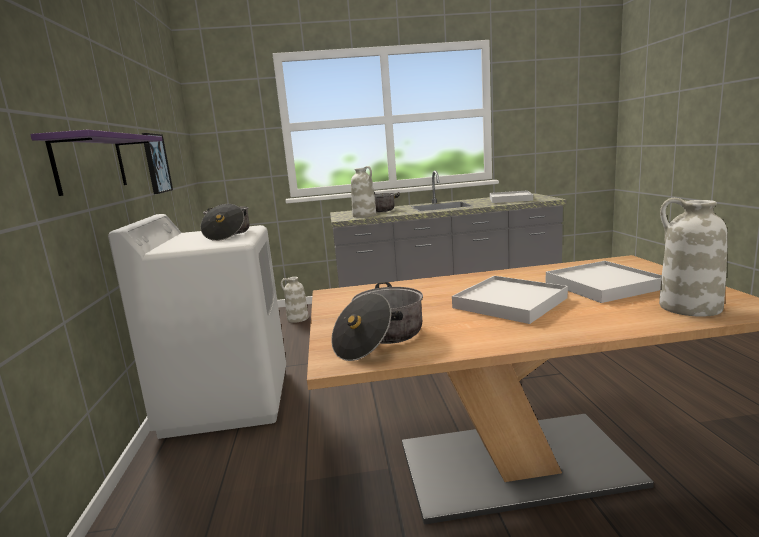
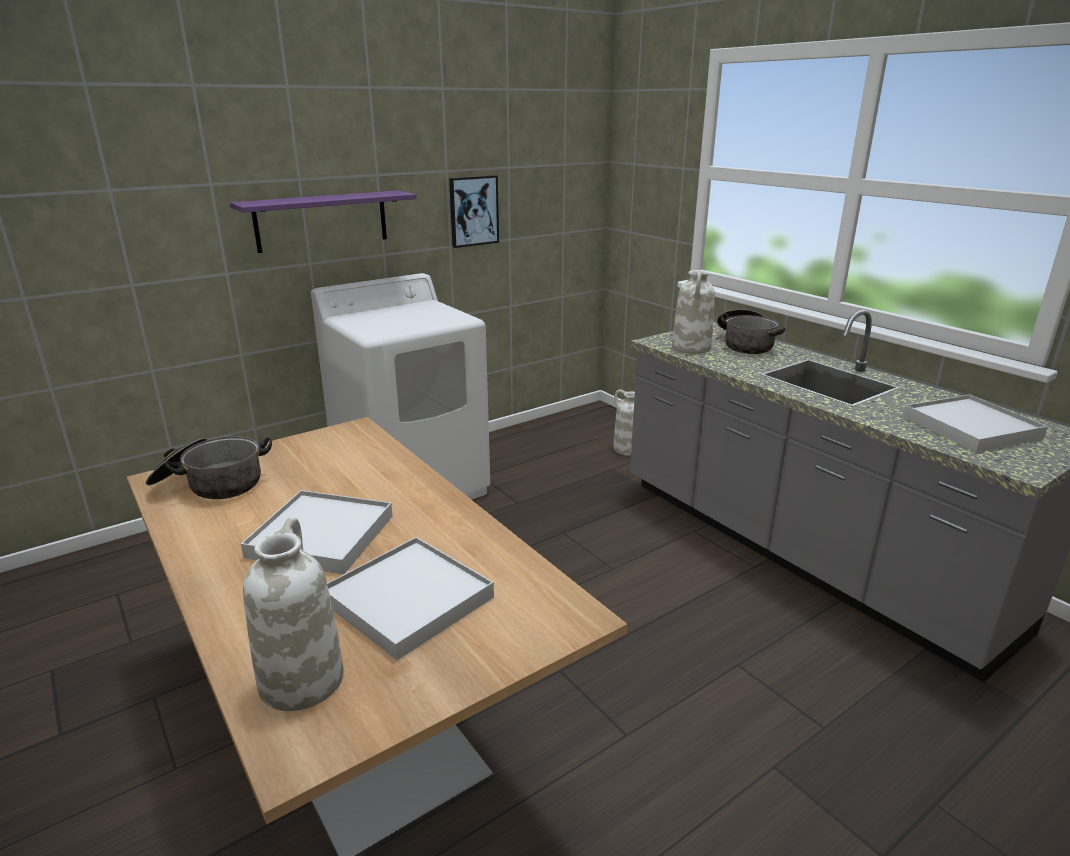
camera: 60 degrees right, 10 degrees up
(227, 234) = (418, 320): cooking pot -> none

